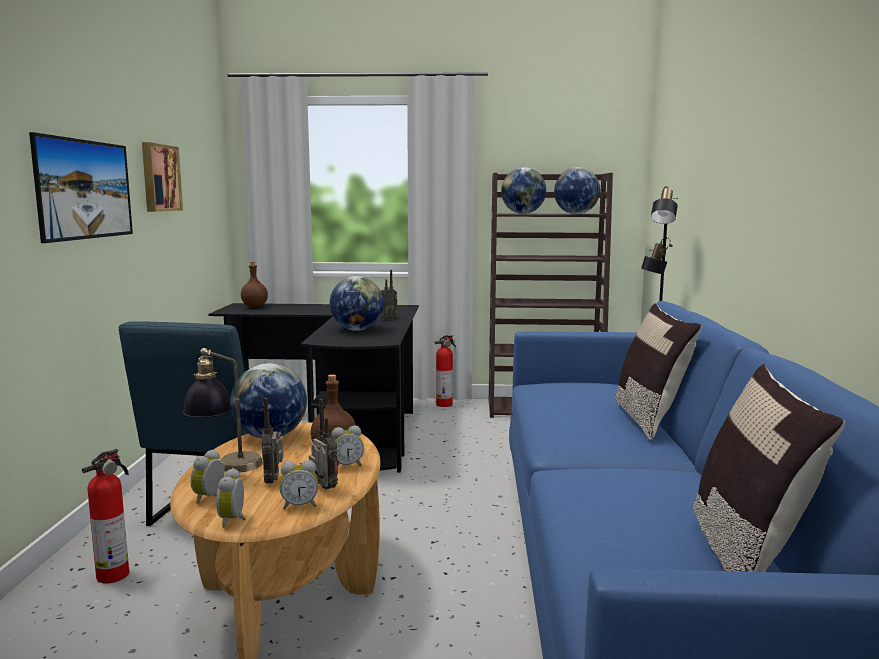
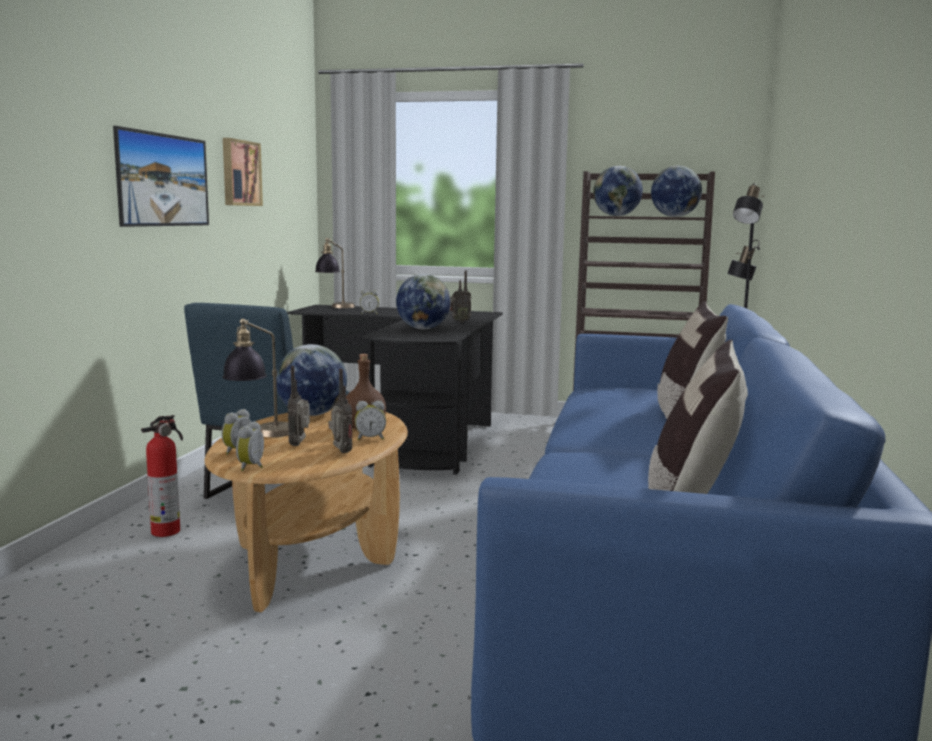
camera: 10 degrees right, 0 degrees up
(255, 306) = (335, 307): brown bottle -> table lamp
(299, 505) = (313, 462): alarm clock -> alarm clock (369, 313)
(445, 404) = (528, 420): fire extinguisher -> none

